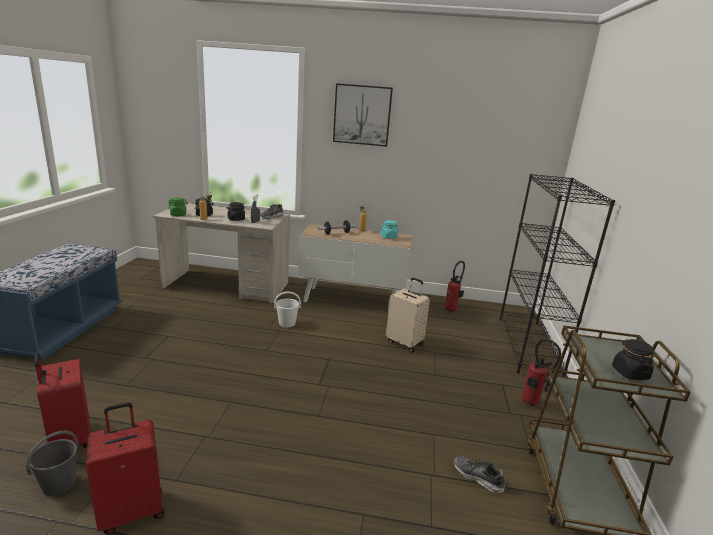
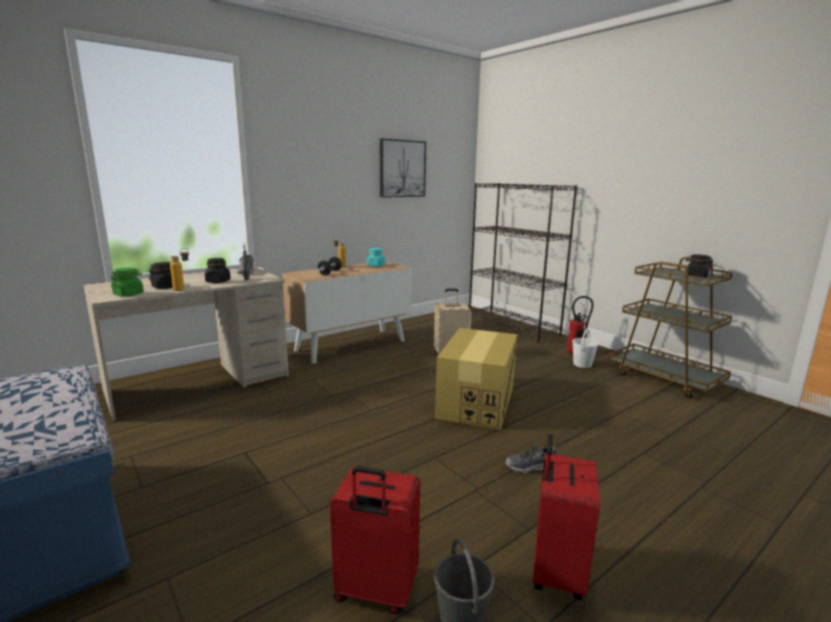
camera: 45 degrees left, 5 degrees down
(287, 323) = (339, 384): white bucket -> white bucket (582, 364)
(338, 387) = (476, 402): none -> cardboard box
(362, 115) = (313, 139): picture -> picture (402, 168)
(452, 309) = (431, 324): fire extinguisher -> none
(477, 477) = (634, 400): shoe -> shoe (531, 467)

